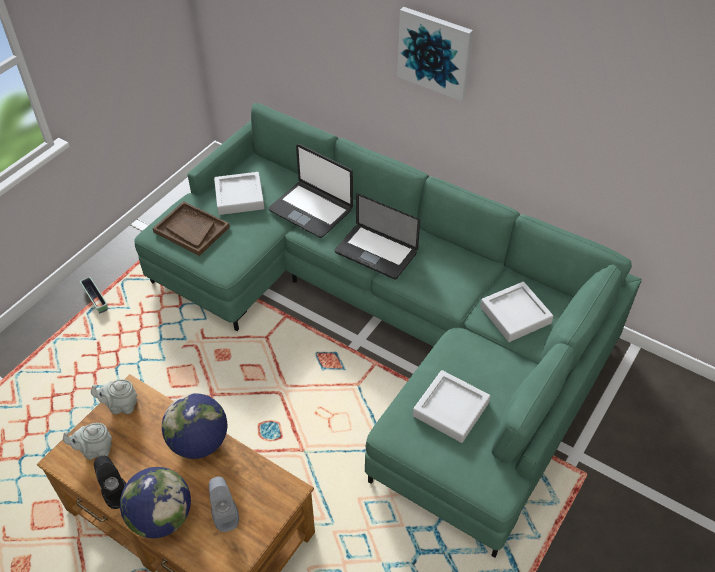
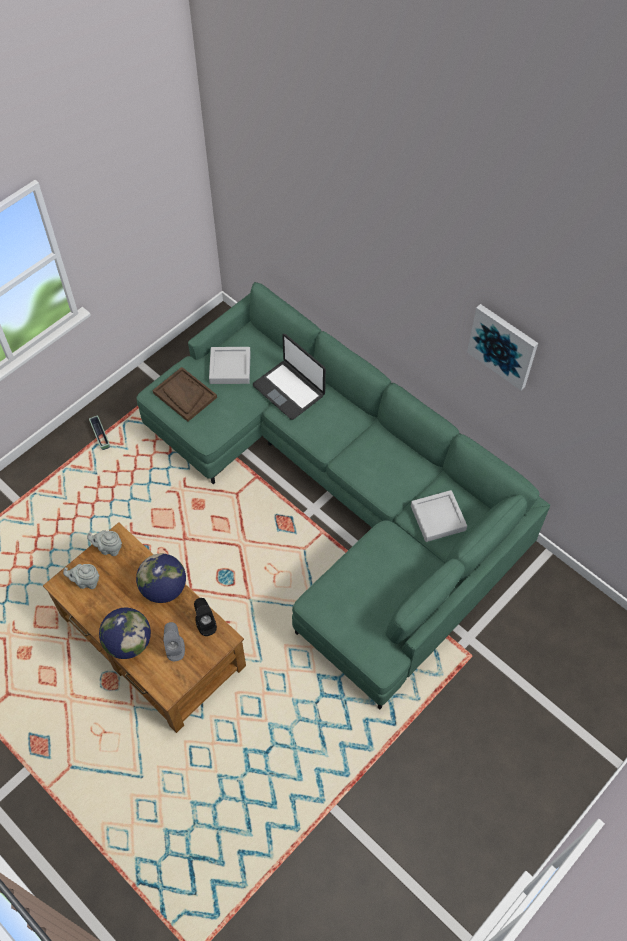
camera: 10 degrees right, 10 degrees up
(115, 492) = (97, 617): black speaker -> black speaker (205, 623)
(376, 253) = (335, 441): laptop -> none
(435, 52) = (400, 292): picture -> picture (503, 346)
(450, 409) = (363, 592): grey tray -> none

